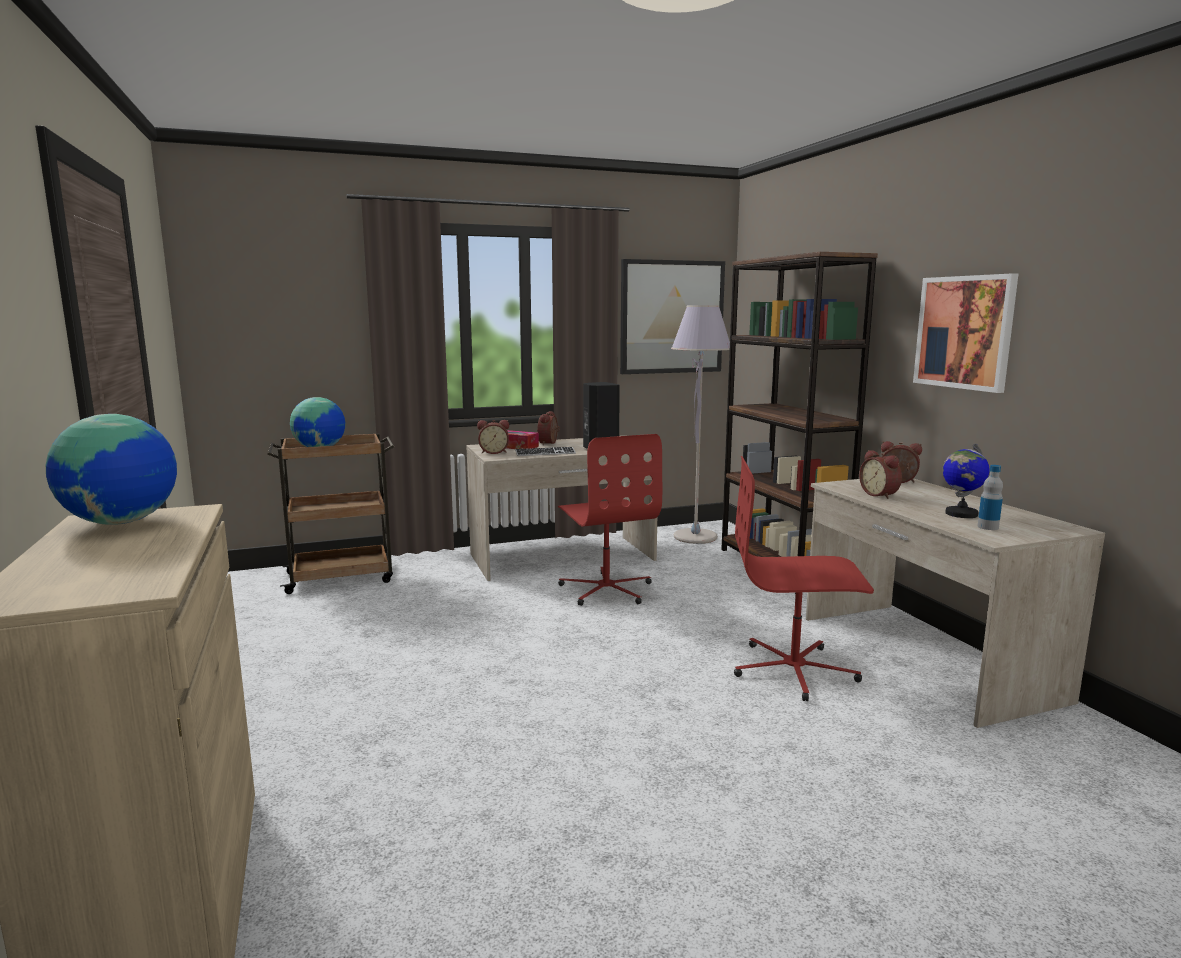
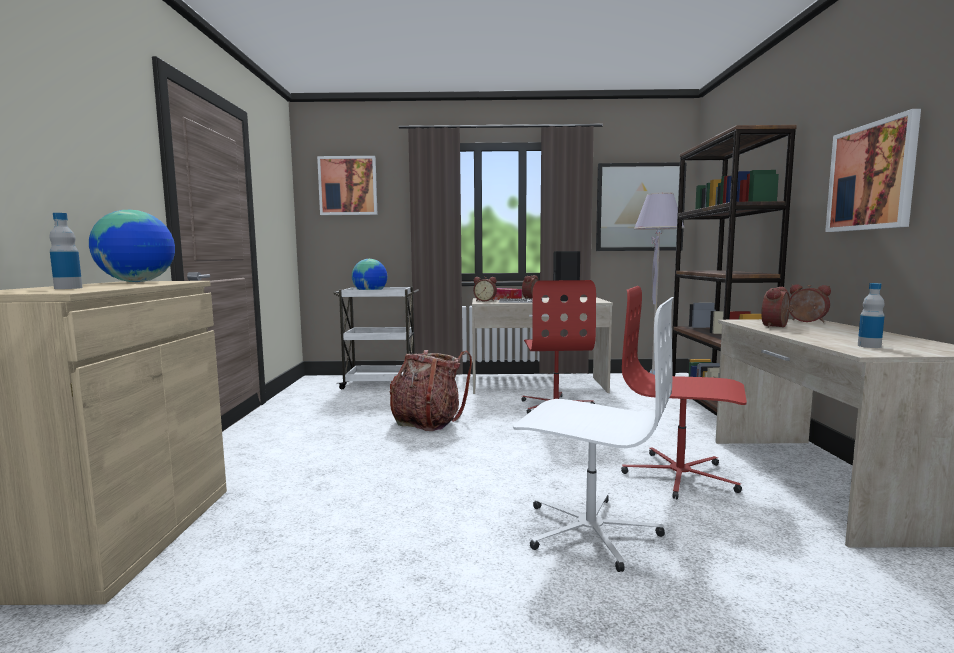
camera: 20 degrees right, 5 degrees down
(102, 570) = (68, 288): none -> bottle
(264, 281) = (348, 186): none -> picture
(342, 577) = (380, 383): brown cart -> white cart
(458, 635) = (427, 422): none -> backpack
(745, 757) = (590, 530): none -> white office chair
(880, 495) = (777, 326): alarm clock -> alarm clock turned 45 degrees clockwise
(961, 514) = (849, 338): globe -> none

